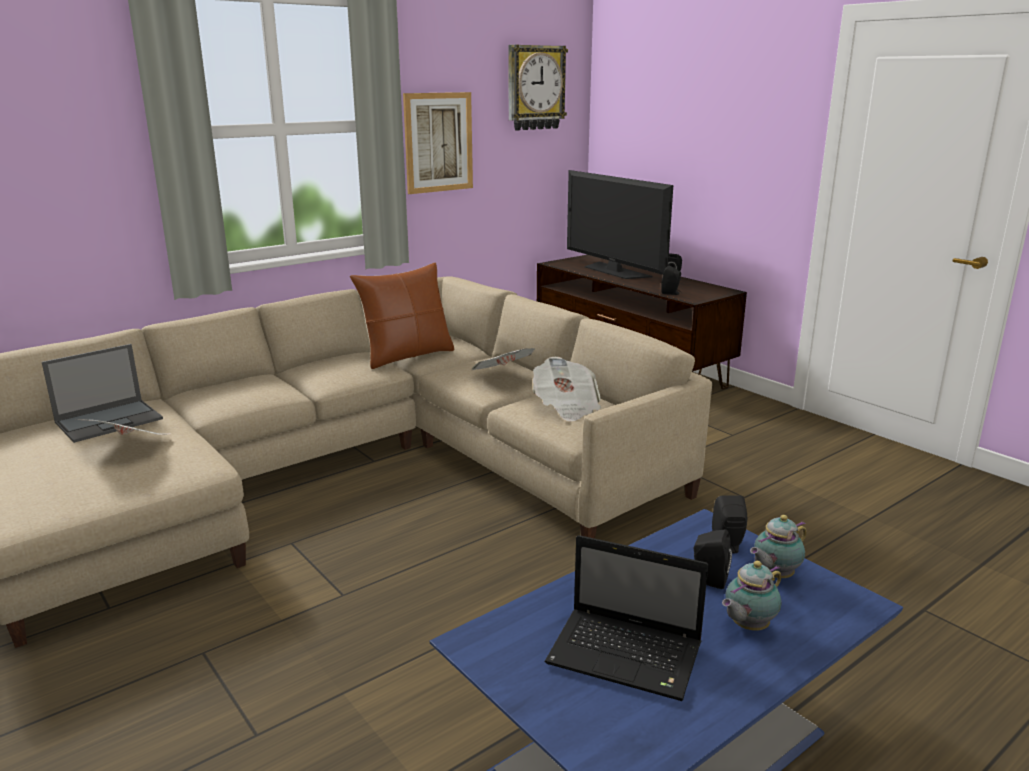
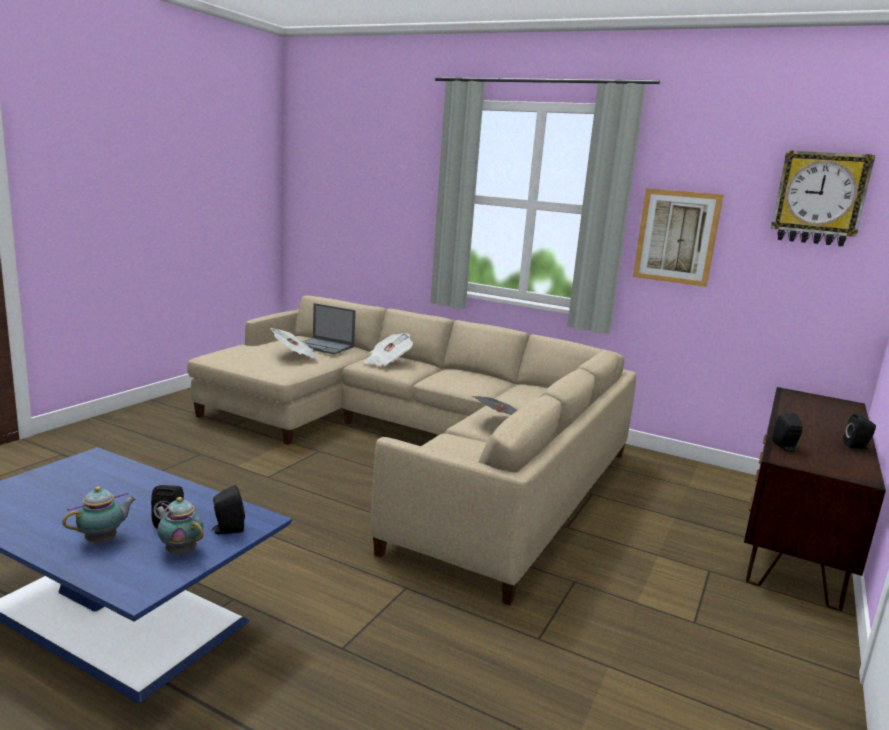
camera: 65 degrees right, 5 degrees down
(407, 356) = (510, 391): brown pillow -> none
(566, 407) = (460, 451): newspaper -> newspaper (387, 362)
(614, 271) = (820, 418): television -> none
(628, 655) = (72, 500): laptop -> none
(747, 627) = (104, 540): teapot -> teapot turned 105 degrees clockwise

